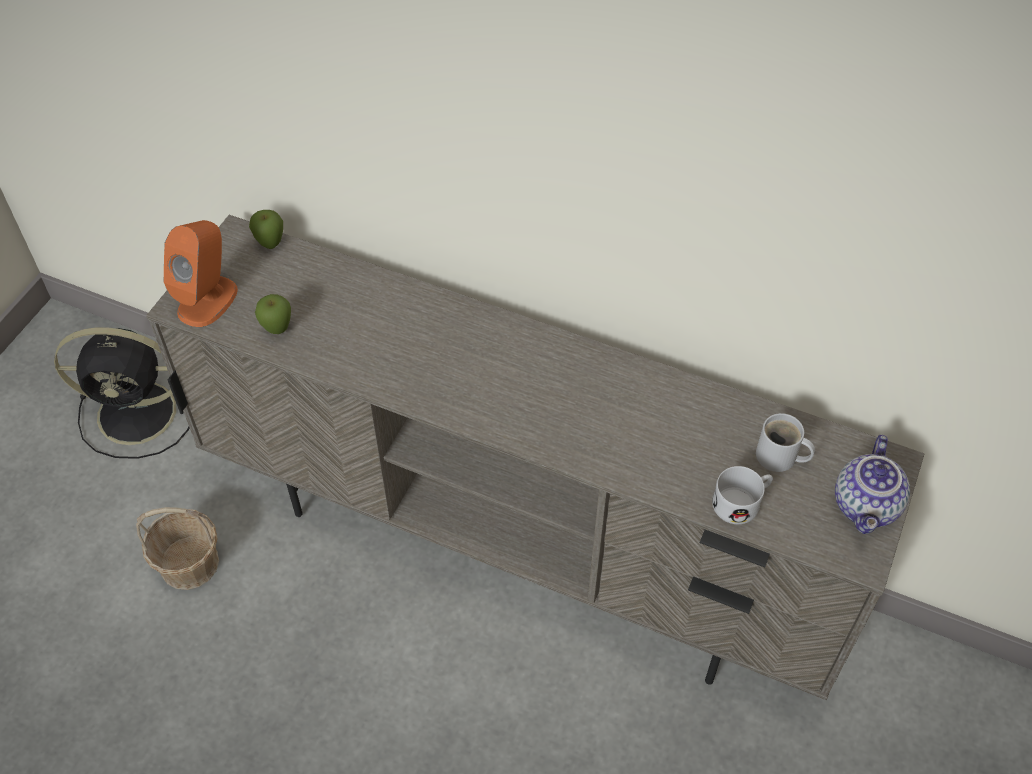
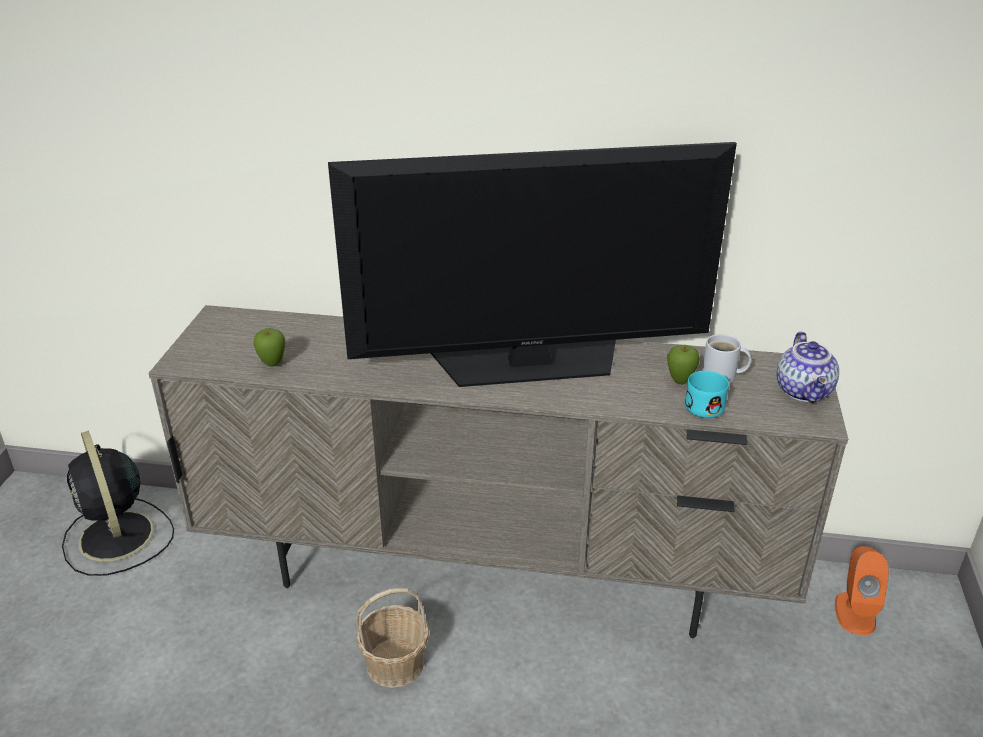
camera: 15 degrees left, 20 degrees down
(141, 413) = (117, 538): black fan -> black fan turned 75 degrees clockwise
(190, 563) = (191, 644): basket -> basket (395, 664)
(208, 300) = (203, 355): orange speaker -> orange speaker (855, 612)
(271, 245) = (248, 317): apple -> apple (680, 381)
(562, 389) = (530, 363): none -> television
(742, 502) = (708, 405): white mug -> turquoise mug

